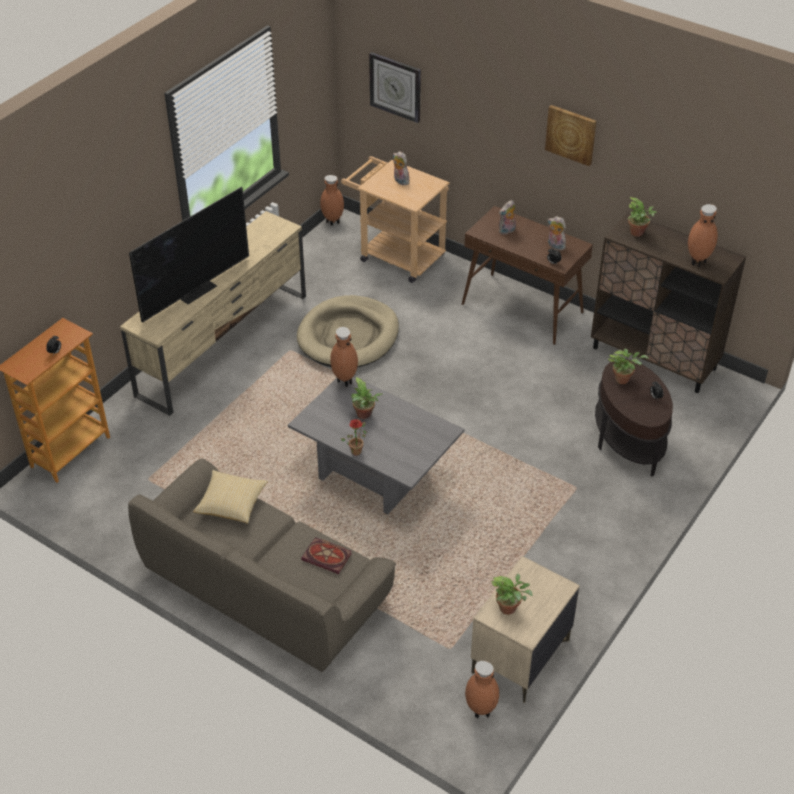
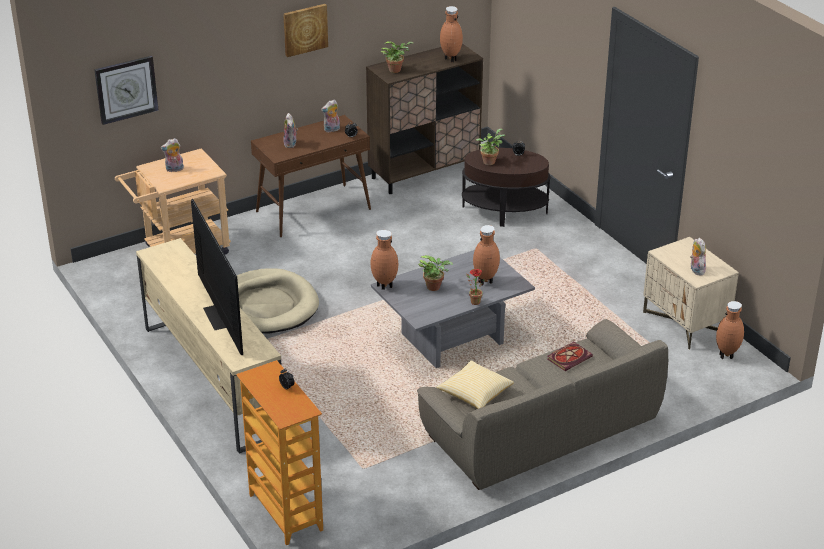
camera: 65 degrees left, 10 degrees down
(332, 223) = (95, 272): brown vase -> brown vase (486, 282)
(510, 608) = (695, 270): potted plant -> plush toy

